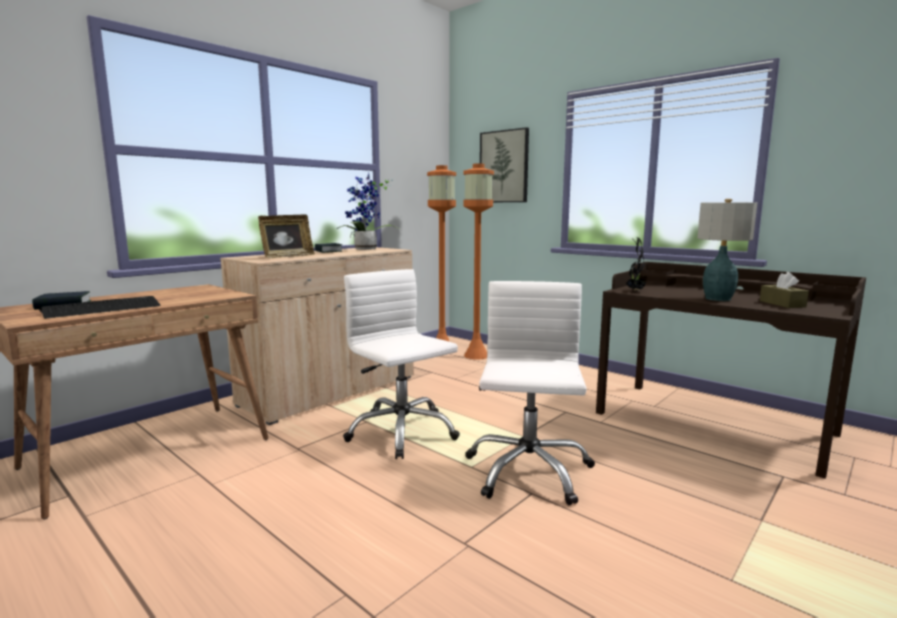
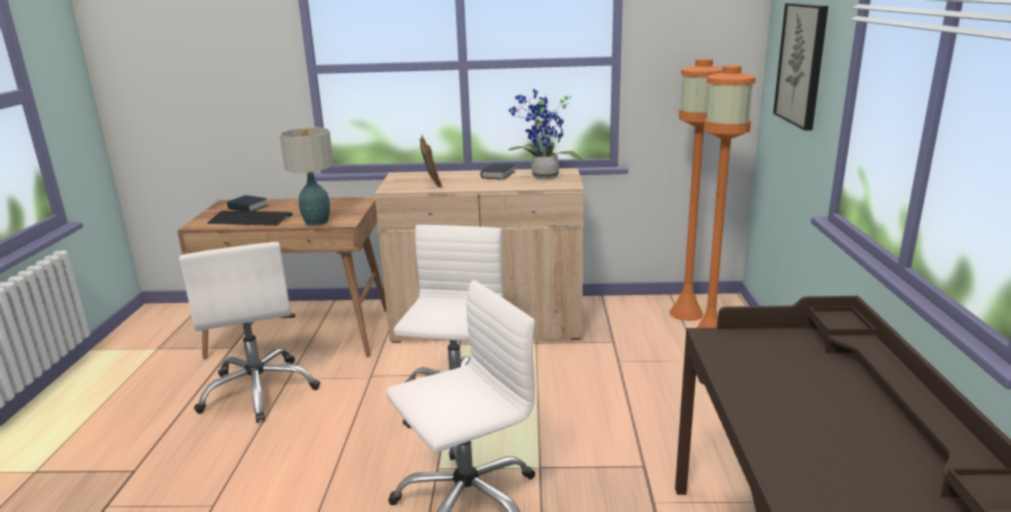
camera: 50 degrees right, 10 degrees up
(196, 505) = (259, 390): none -> white office chair
(287, 256) = (431, 182): picture frame -> picture frame turned 105 degrees counterclockwise
(635, 291) = (729, 344): potted plant -> none
(717, 299) = (779, 413): table lamp -> table lamp (316, 222)
(782, 304) = (839, 473): brown tissue box -> none

